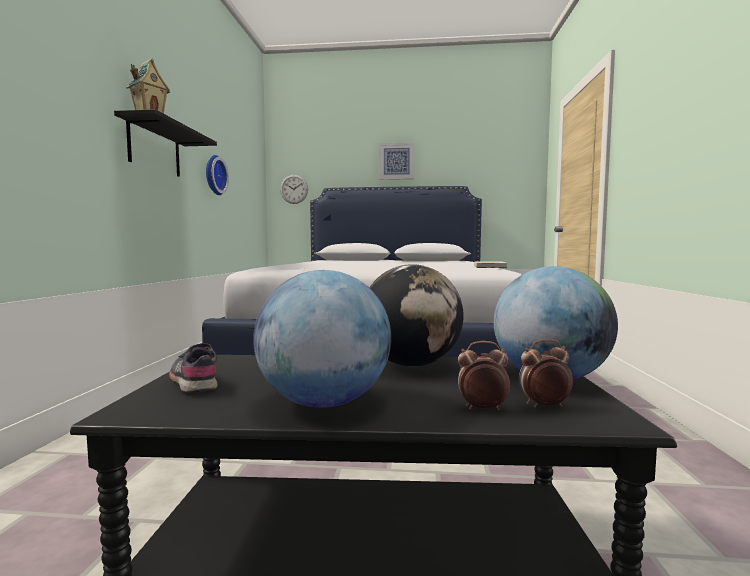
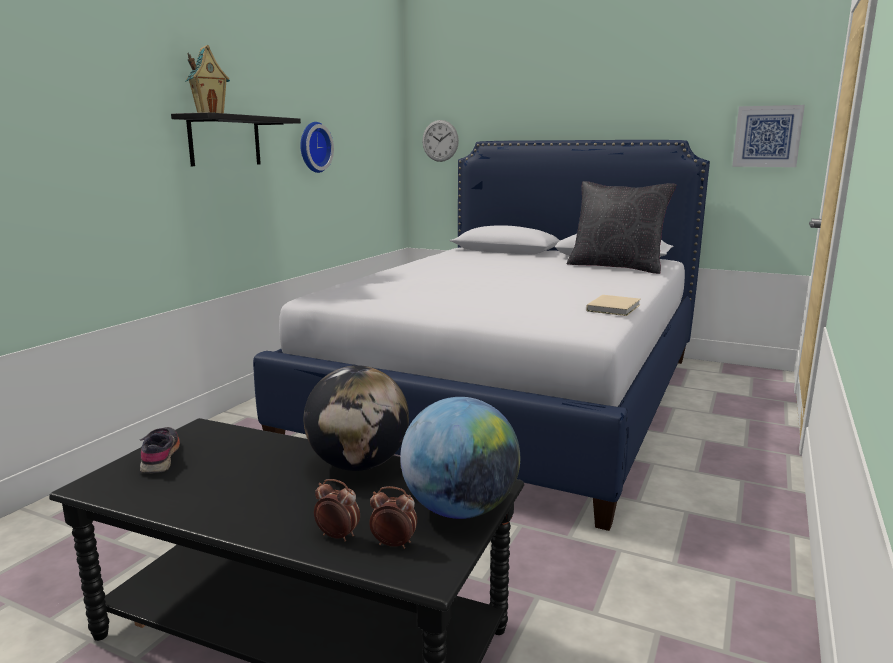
camera: 20 degrees right, 10 degrees up
(324, 402) = (227, 503): globe -> none
(396, 161) = (583, 99): picture -> picture (767, 136)
(444, 261) = (616, 267): none -> black pillow

